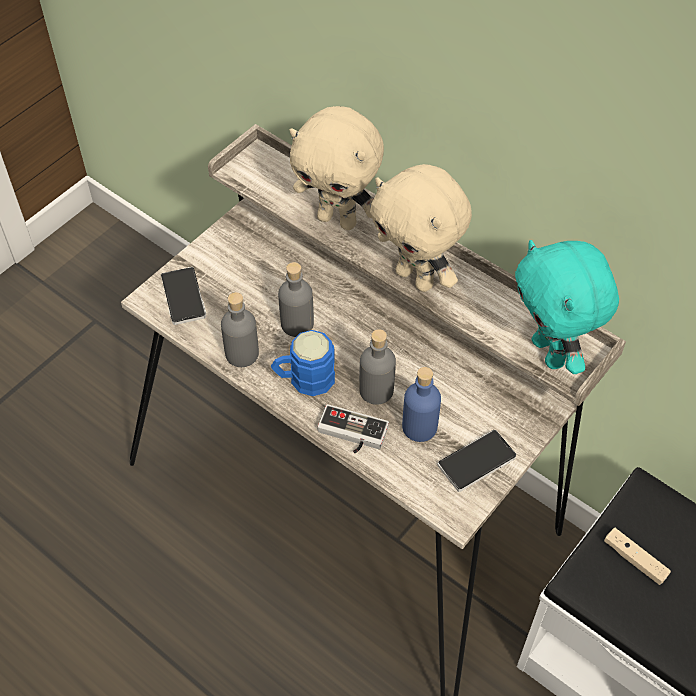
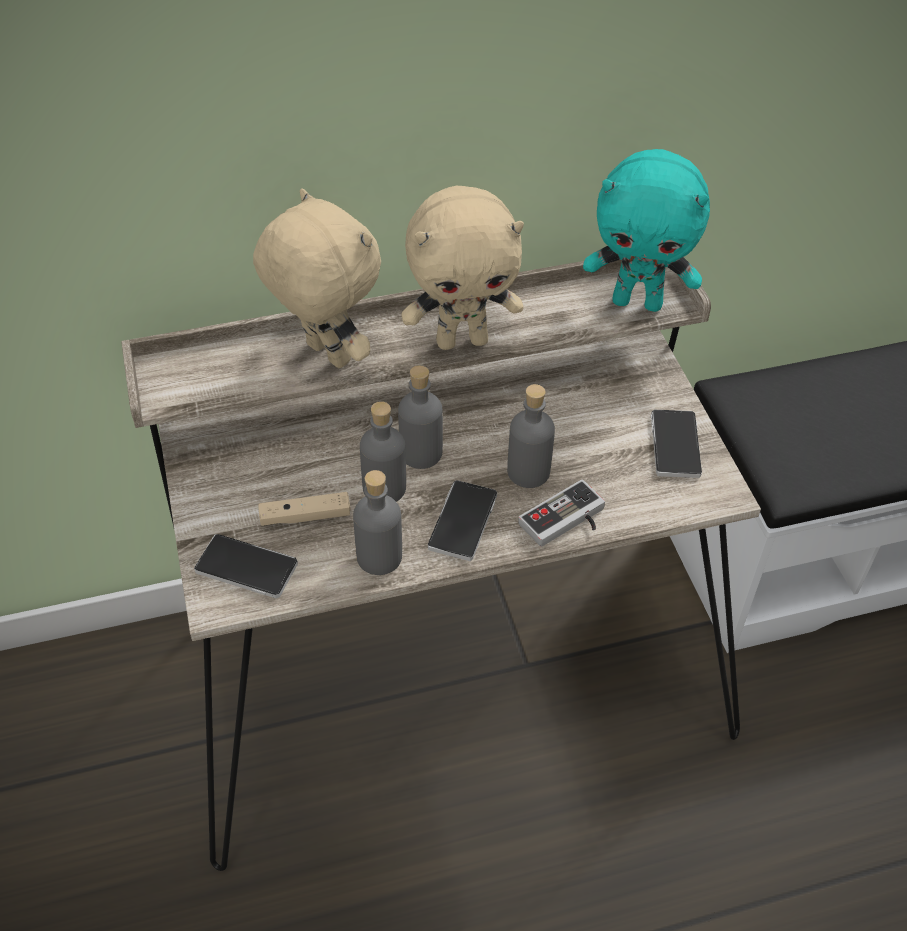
camera: 55 degrees left, 5 degrees down
(304, 379) = (463, 522): blue mug -> phone
(338, 220) = (325, 355): beige plush toy -> beige plush toy turned 105 degrees counterclockwise
(342, 325) = (421, 453): none -> grey bottle
(419, 427) = (601, 464): blue bottle -> none
(635, 560) = (790, 439): beige game controller -> beige game controller (305, 516)

